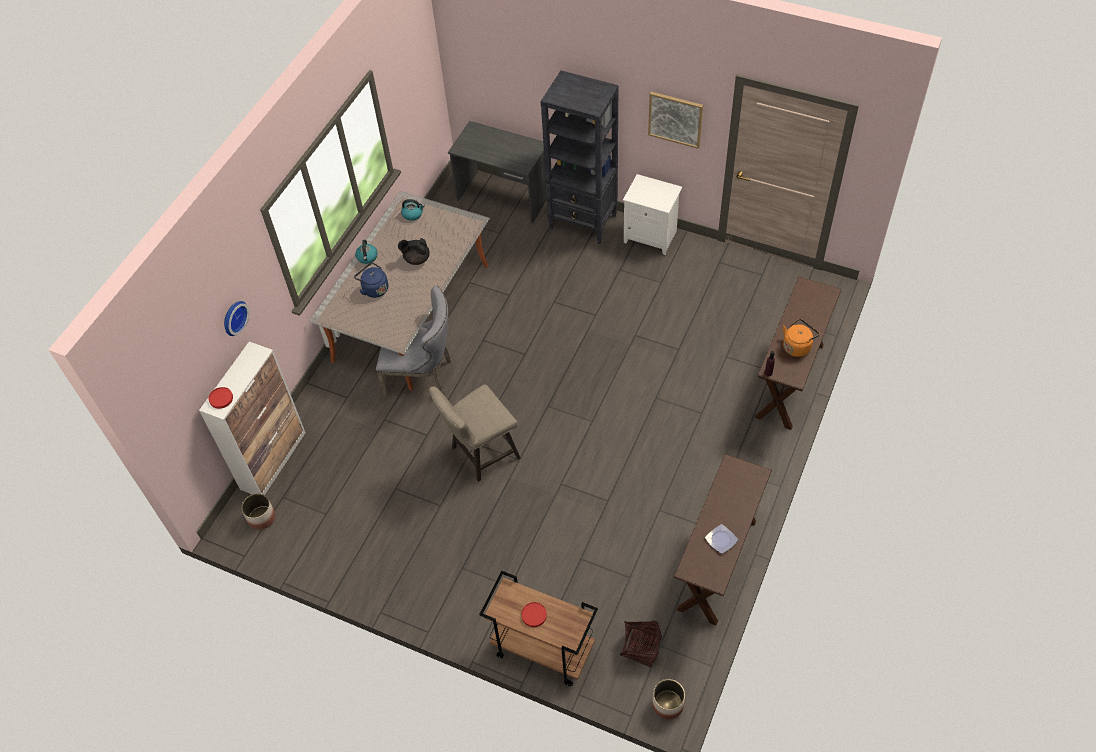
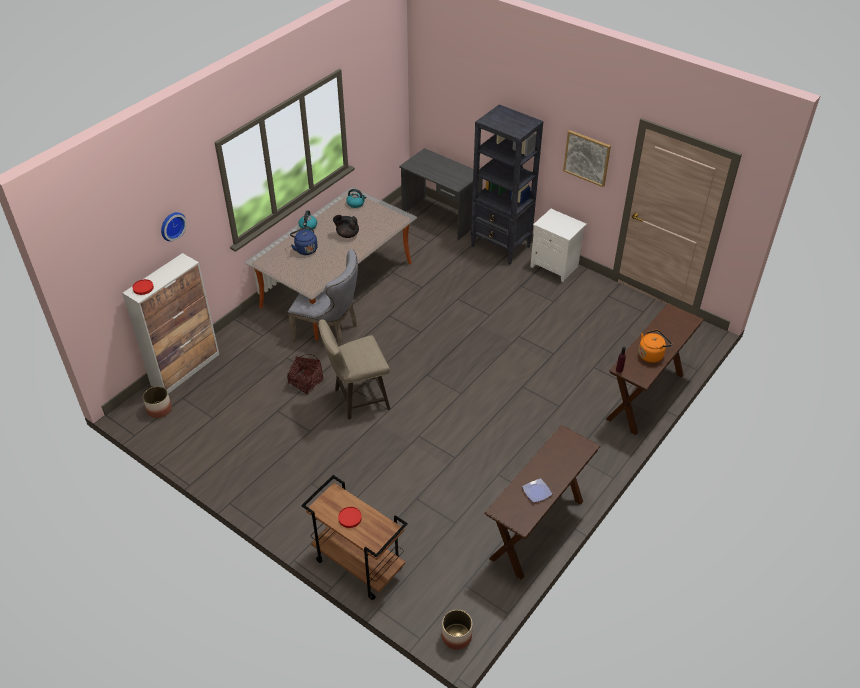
camera: 10 degrees right, 10 degrees down
(640, 648) = (446, 583): basket -> basket (305, 382)

